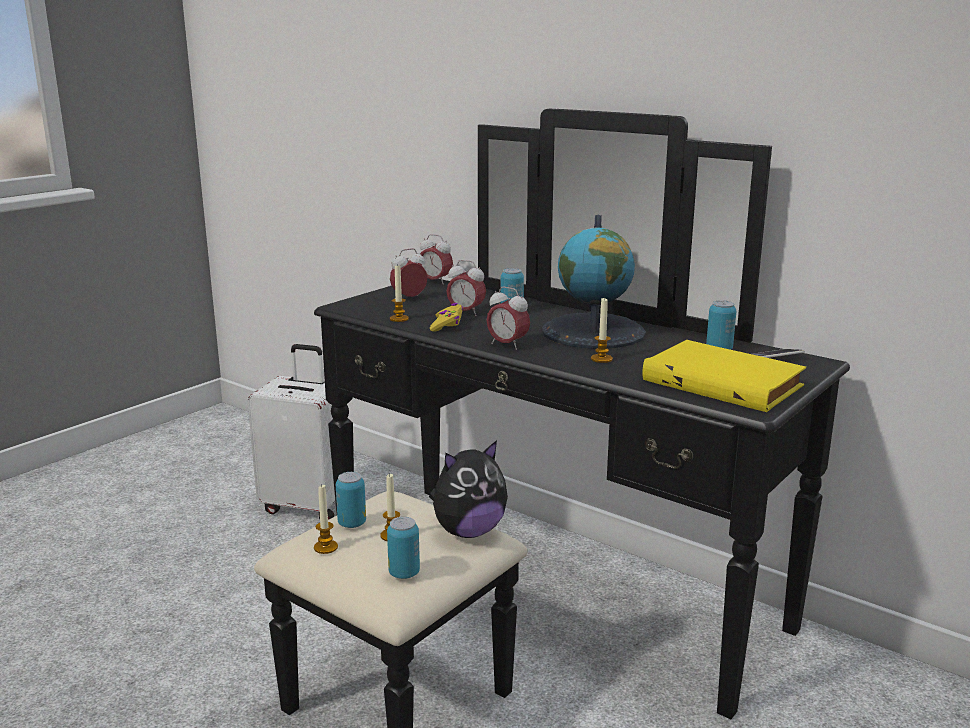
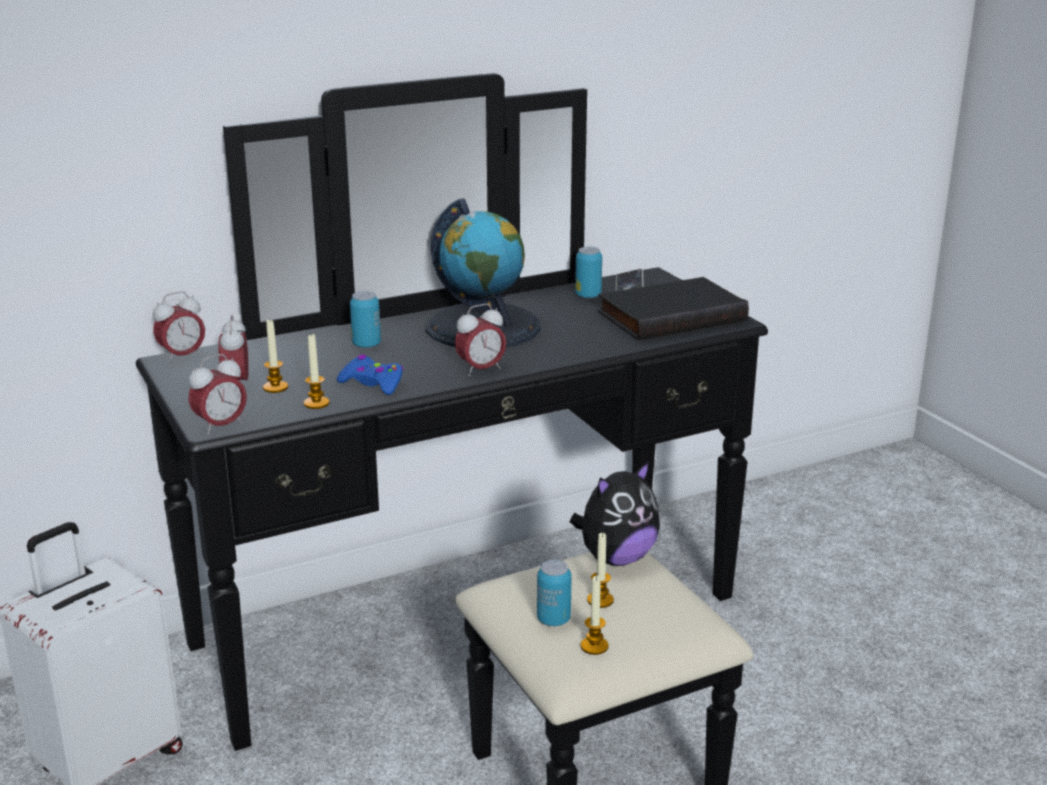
camera: 65 degrees left, 5 degrees up
(404, 573) = (678, 609): can -> none
(447, 324) = (372, 383): yellow game controller -> blue game controller
(466, 313) = (340, 366): alarm clock -> alarm clock (221, 426)
(468, 531) = (616, 558): plush toy -> plush toy turned 60 degrees clockwise
(601, 359) = (567, 342): candle -> candle (275, 387)
(724, 382) = (670, 315): yellow book -> black book

